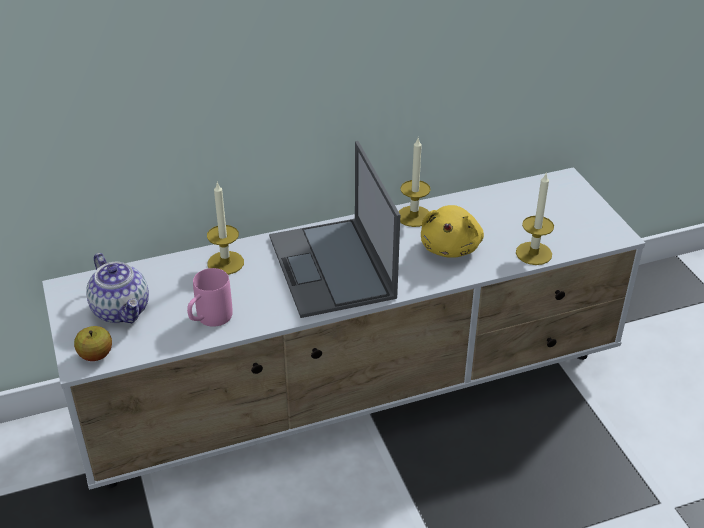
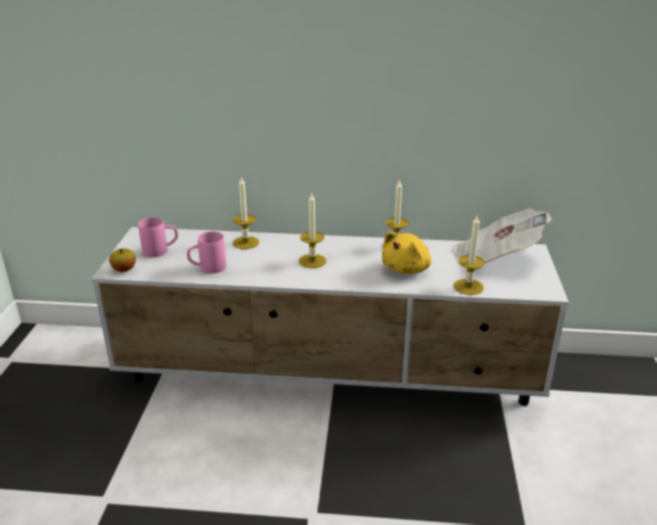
camera: 25 degrees right, 10 degrees down
(122, 310) = (161, 251): teapot -> pink mug
(332, 268) = (312, 261): laptop -> candle
(535, 203) = (495, 258): none -> newspaper

